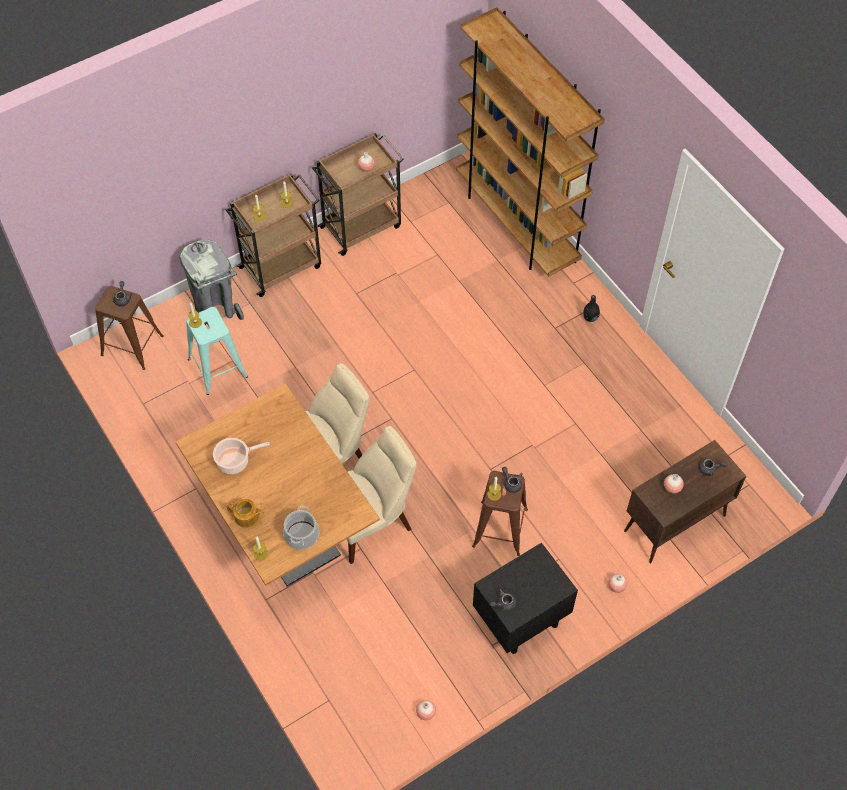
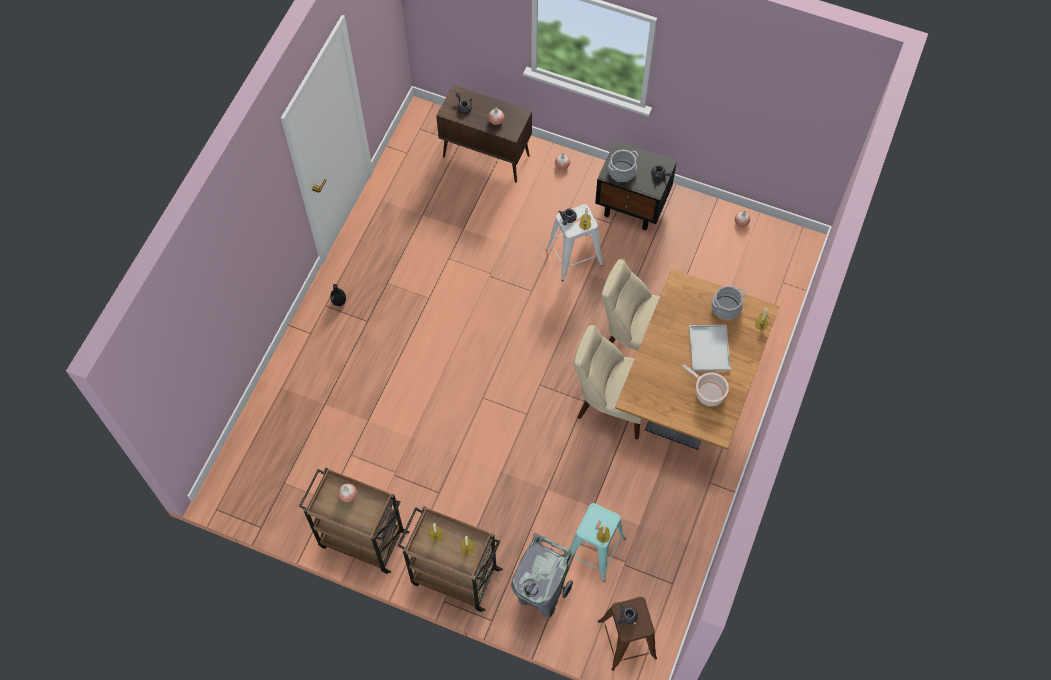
camera: 125 degrees left, 5 degrees up
(247, 517) = (743, 352): teapot -> none
(276, 492) = (708, 347): none -> white tray
(500, 528) = (574, 257): brown stool -> white stool
(517, 224) = (272, 412): brown bookcase -> none
(533, 570) = (622, 171): none -> cooking pot

